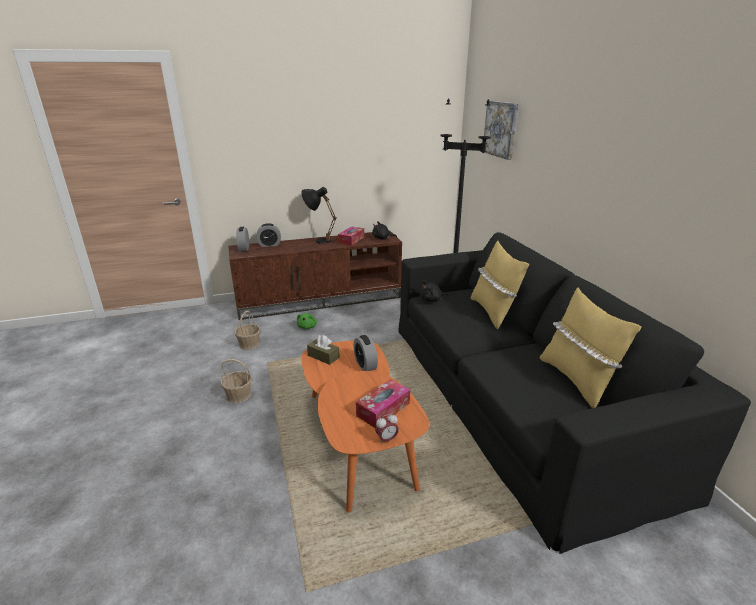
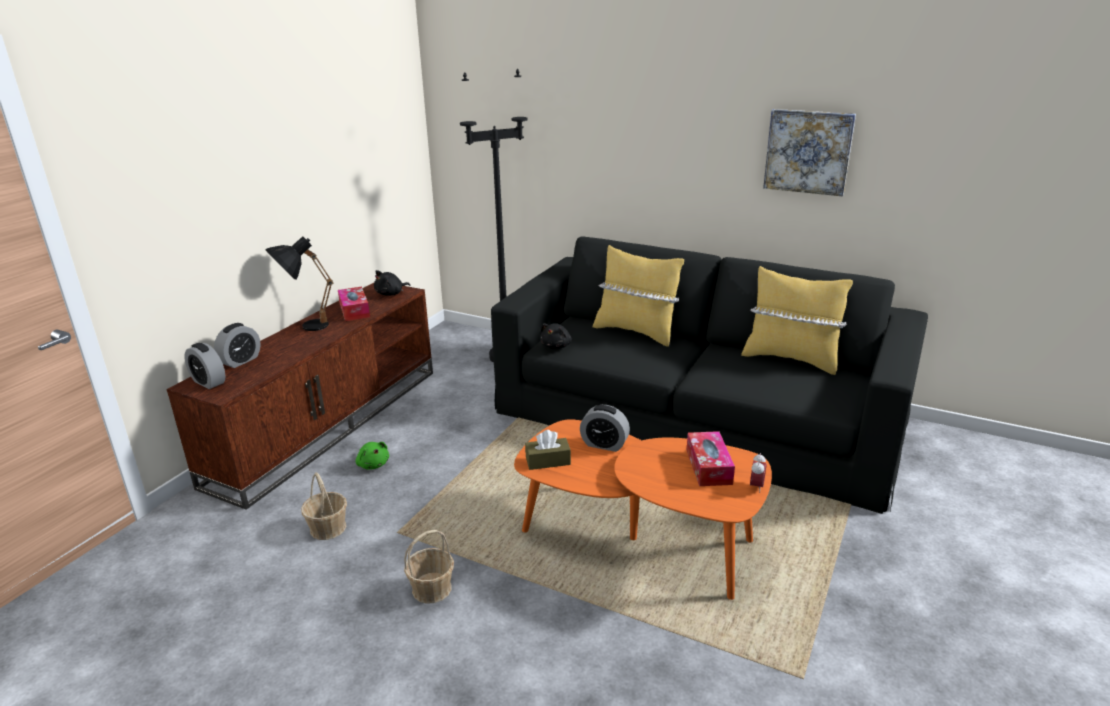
camera: 45 degrees left, 0 degrees up
(501, 129) = (521, 105): picture -> picture (808, 151)

